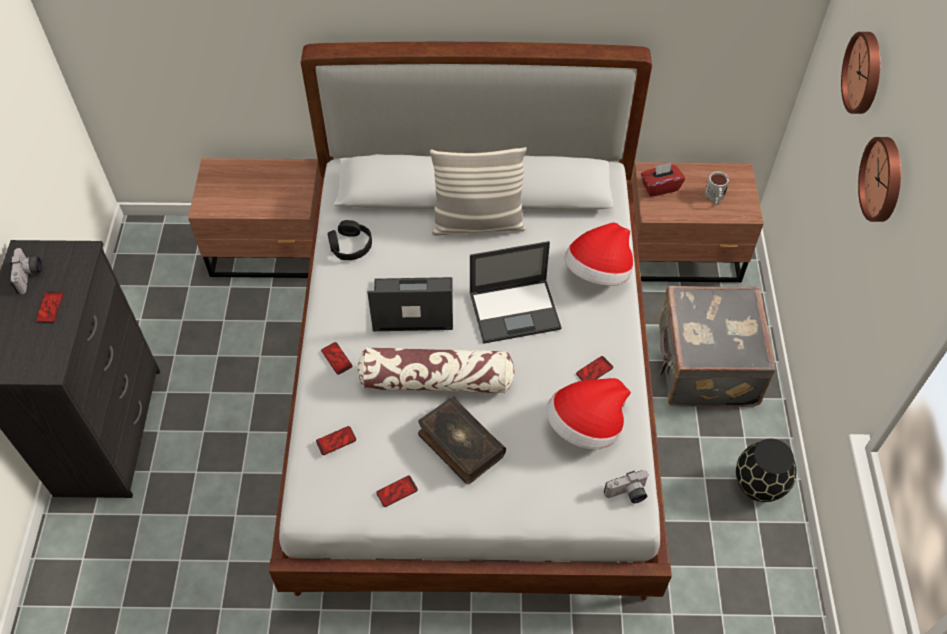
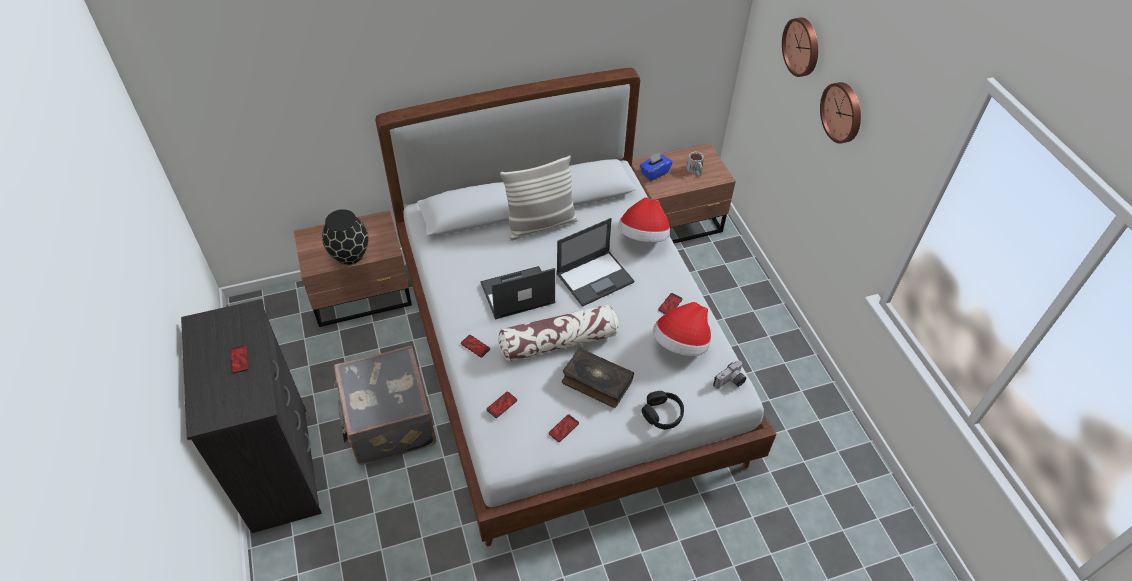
camera: 20 degrees left, 5 degrees down
(30, 276) = (211, 340): camera -> none
(350, 246) = (450, 263): black headphones -> black headphones (662, 414)
(660, 187) = (654, 173): red tissue box -> blue tissue box
(704, 366) = (721, 295): grey suitcase -> grey suitcase (388, 422)
(759, 486) = (792, 366): black vase -> black vase (350, 255)

